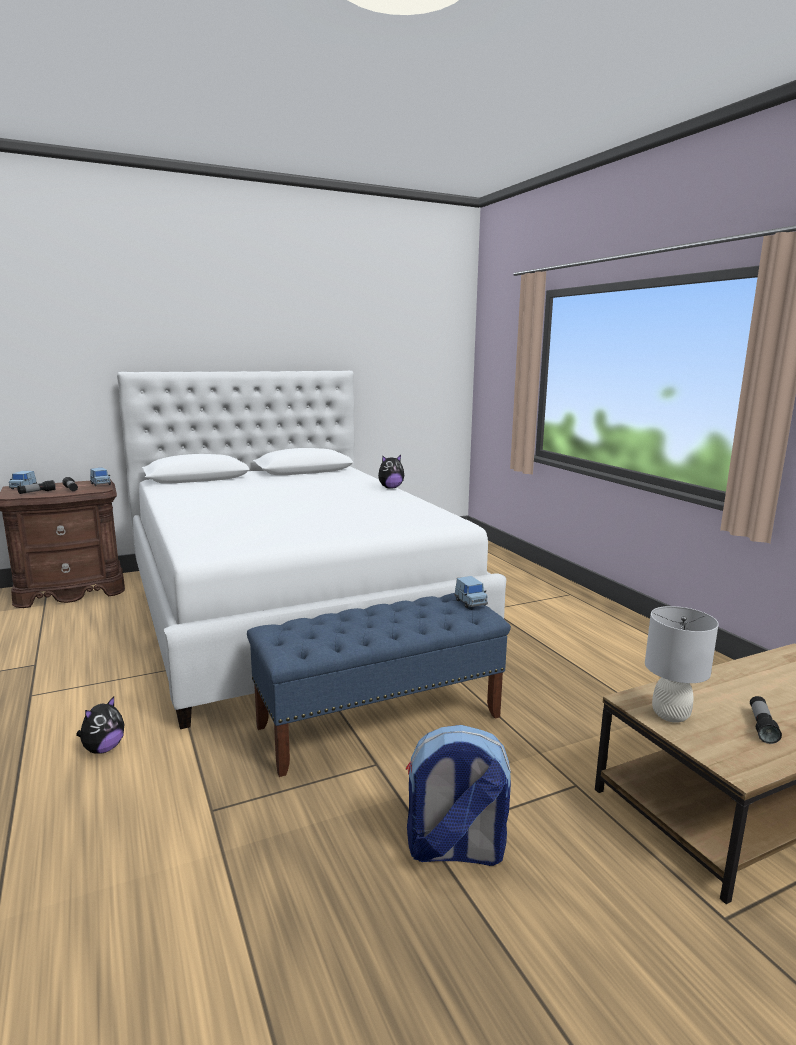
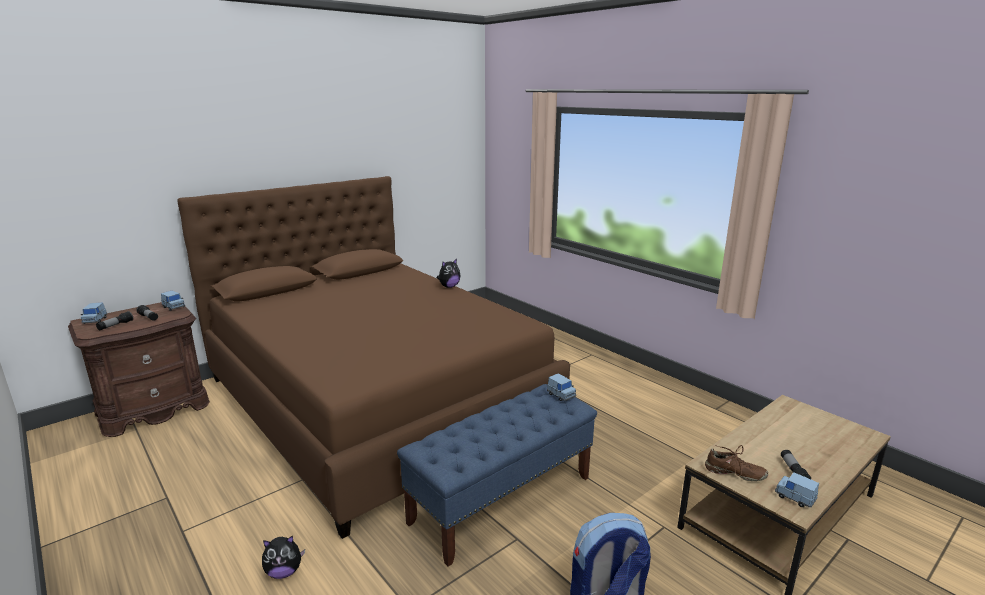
camera: 15 degrees left, 5 degrees up
(103, 749) = (284, 572): plush toy -> plush toy turned 60 degrees clockwise
(292, 608) = (377, 400): white bed -> brown bed
(669, 715) = (734, 473): grey table lamp -> brown shoe
(747, 755) = (795, 497): none -> blue toy car

